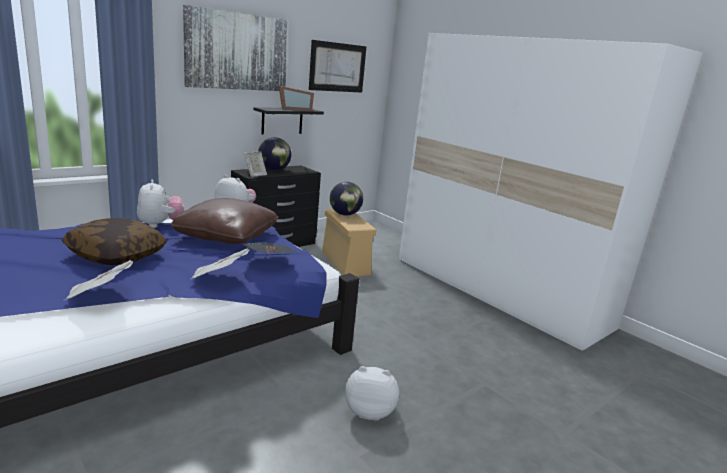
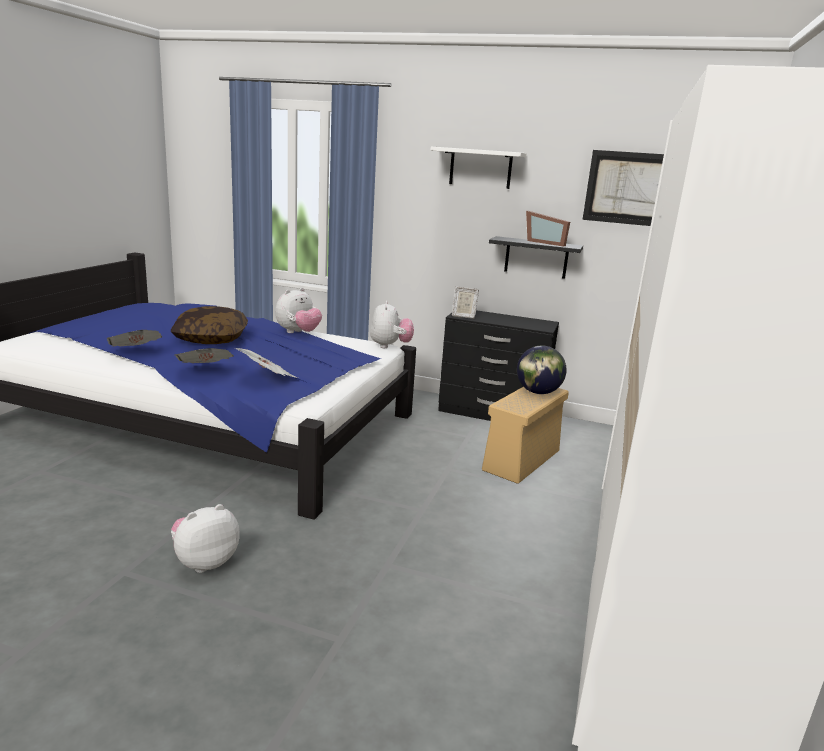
camera: 60 degrees right, 0 degrees up
(226, 236) = (309, 354): brown pillow -> none
(237, 51) = (480, 168): picture -> white shelf
(274, 170) = (504, 317): globe -> none
(370, 411) = (205, 562): plush toy -> plush toy turned 105 degrees counterclockwise

